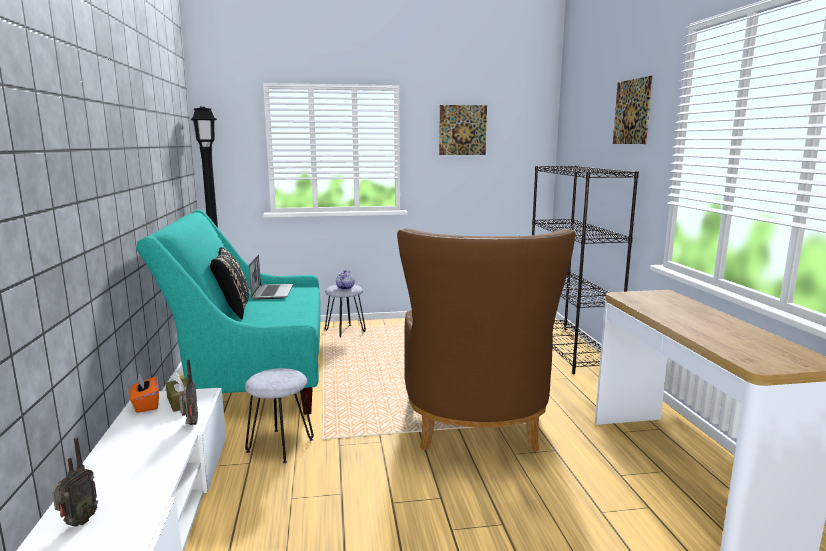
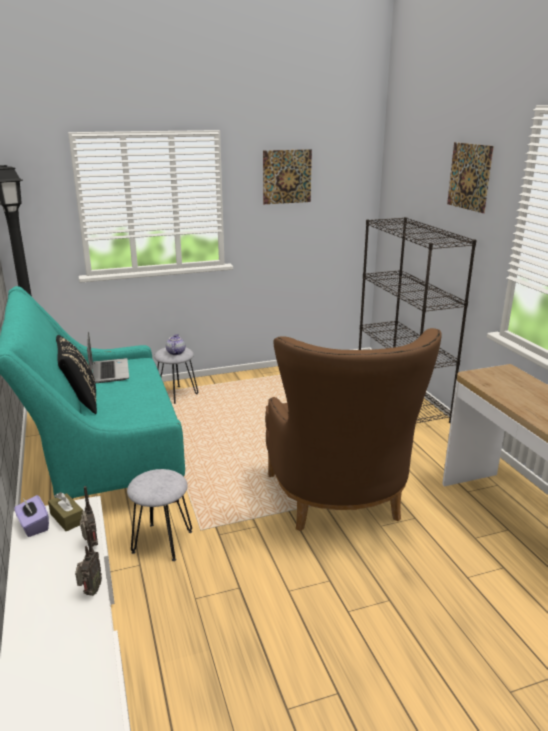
camera: 10 degrees left, 10 degrees up
(78, 522) = (38, 671): radio -> radio (90, 592)
(146, 405) = (33, 526): orange tissue box -> purple tissue box

